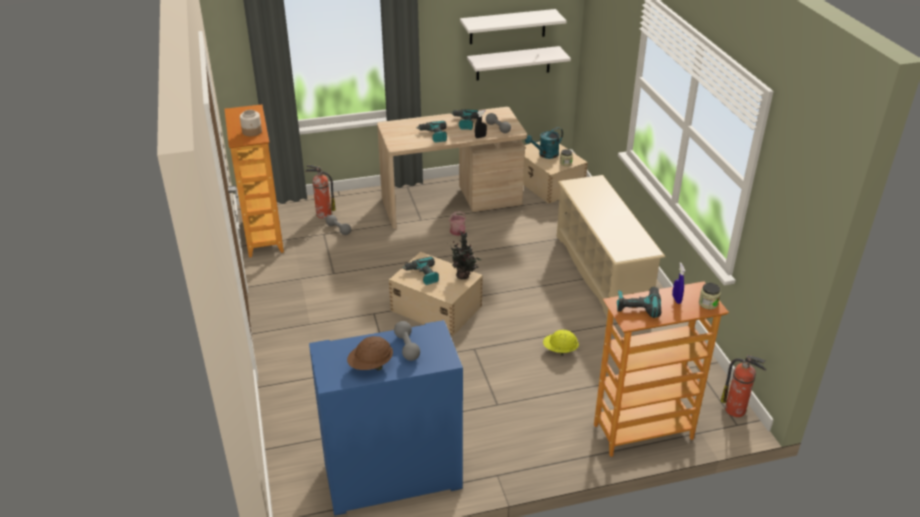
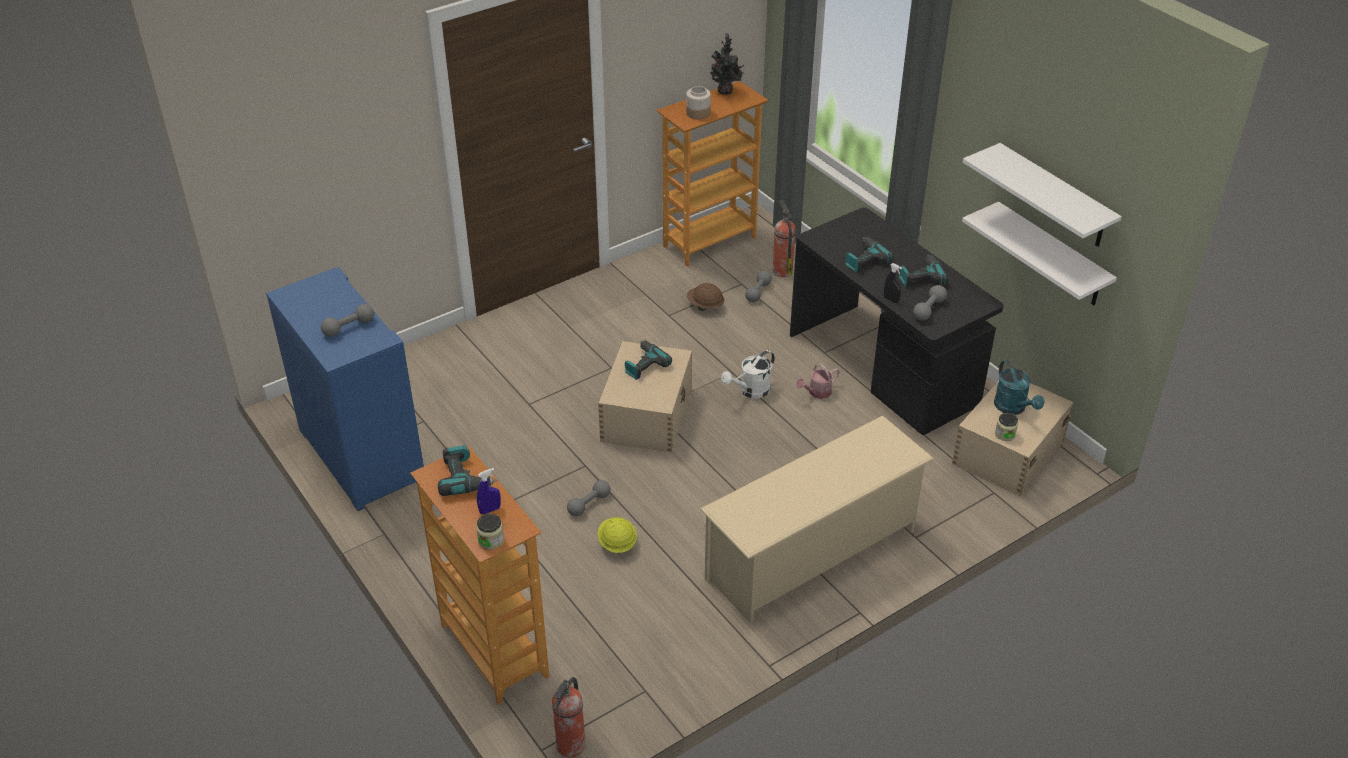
camera: 70 degrees right, 5 degrees up
(371, 365) = (314, 312): brown hard hat -> brown hard hat (705, 306)
(440, 258) = (750, 391): none -> white watering can
(451, 203) = (884, 369): beige desk -> black desk
(464, 276) = (660, 399): potted plant -> potted plant (725, 92)
(515, 355) = (589, 504): none -> grey dumbbell
(545, 155) = (1013, 408): turquoise watering can -> turquoise watering can turned 150 degrees counterclockwise

